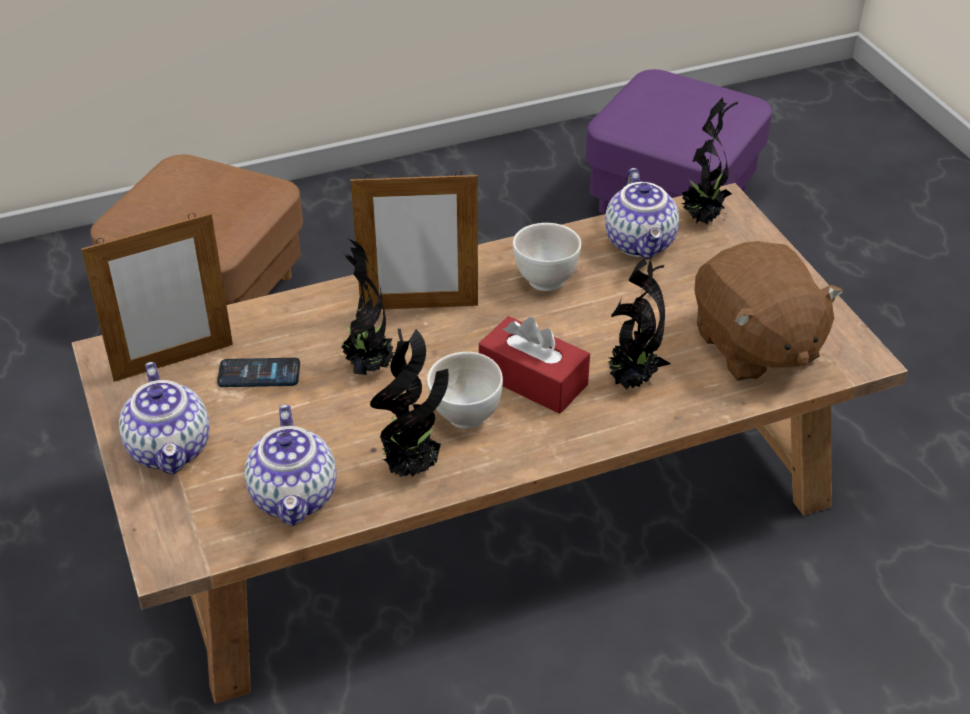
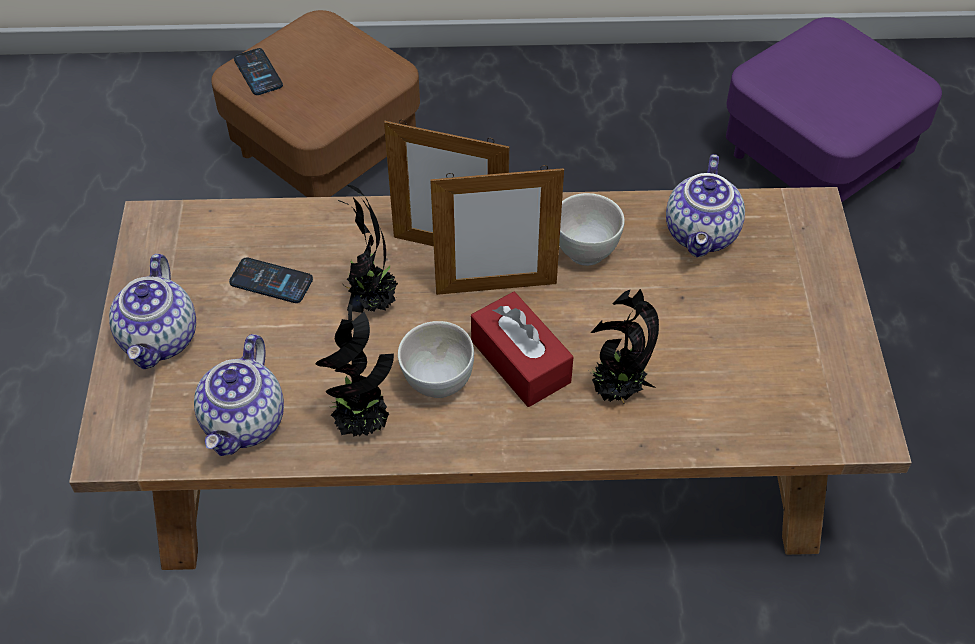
camera: 20 degrees right, 10 degrees up
(139, 218) = (258, 73): none -> phone
(173, 362) = (202, 247): picture frame -> picture frame (496, 288)
(703, 219) = (781, 222): potted plant -> none
(754, 347) = (761, 387): brown plush toy -> none

